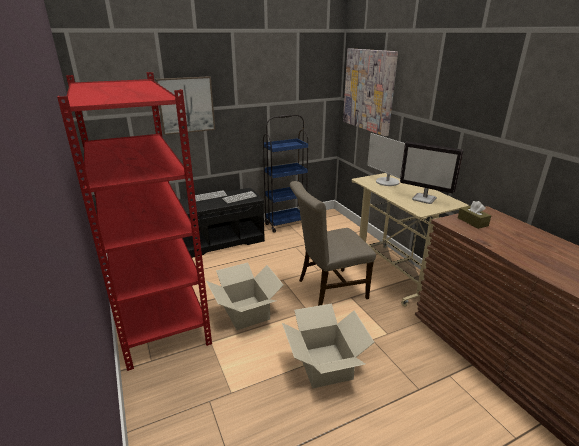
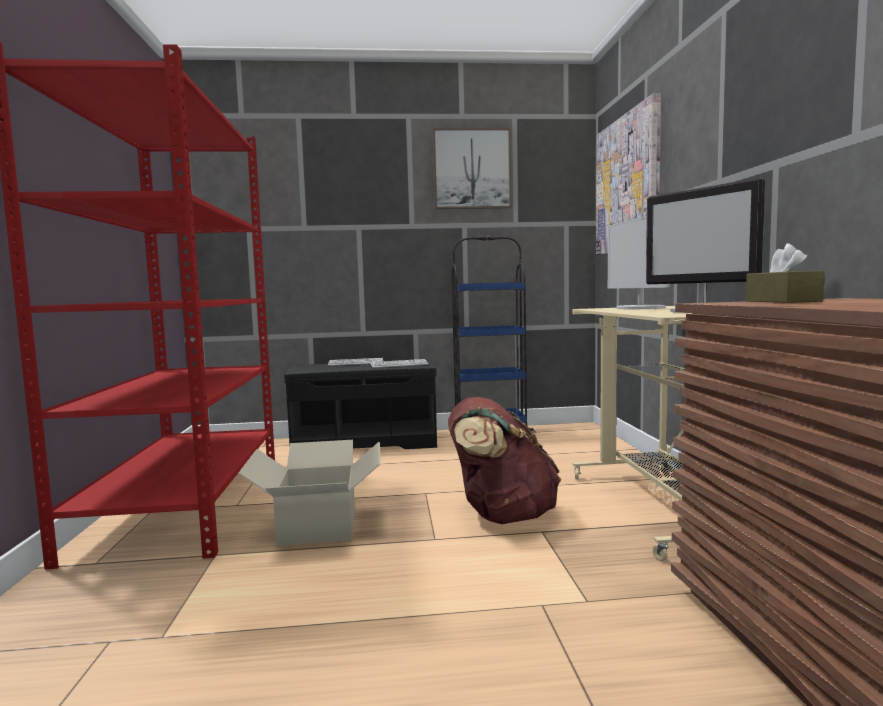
camera: 20 degrees right, 20 degrees down
(186, 105) = (333, 219): picture -> picture (472, 169)
(324, 365) = (392, 630): cardboard box -> none
(328, 289) = (501, 515): beige chair -> brown backpack

